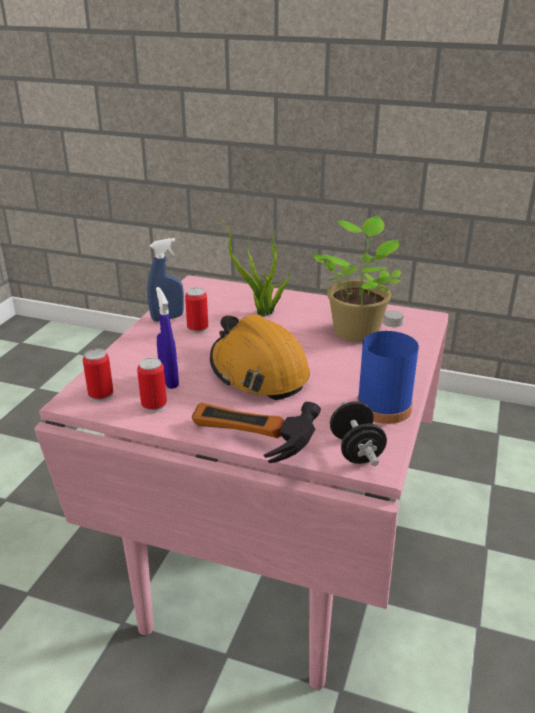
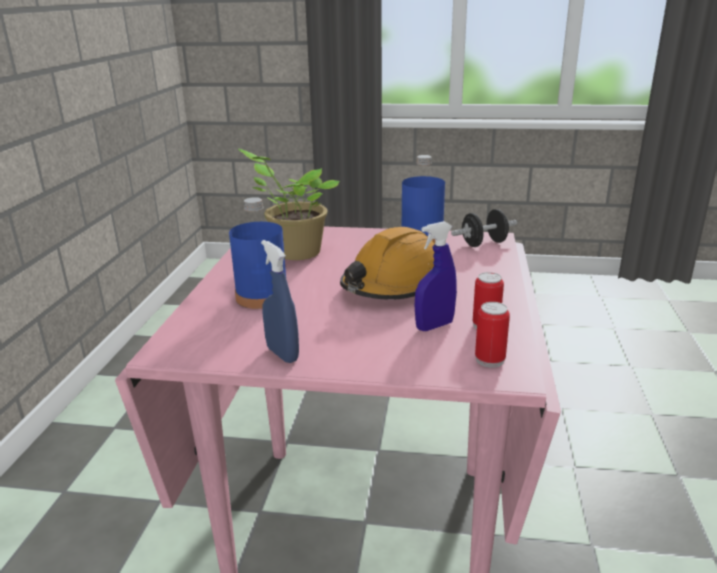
camera: 100 degrees left, 5 degrees down
(197, 329) = (309, 328): can -> none
(247, 446) = (512, 277): hammer -> none
(263, 313) = (262, 296): potted plant -> blue bottle

